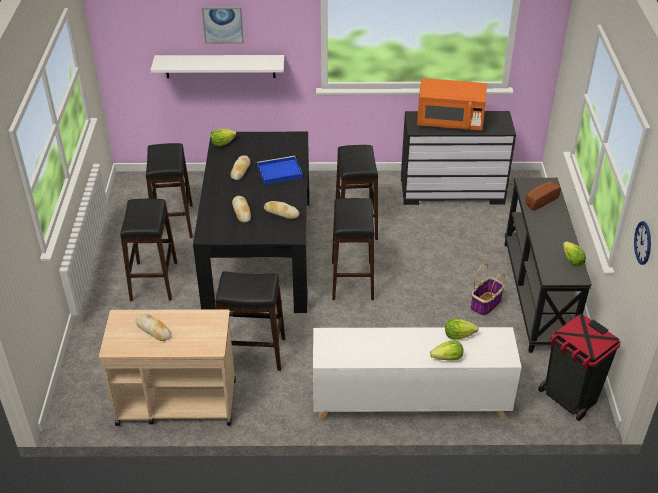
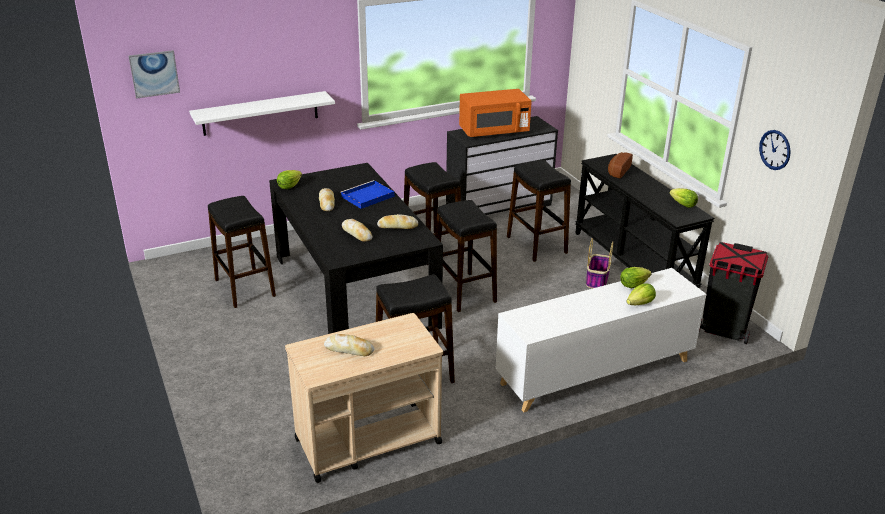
camera: 25 degrees left, 10 degrees down
(154, 281) = (261, 342): black stool -> black stool (536, 245)
(223, 24) = (262, 65): picture -> picture (154, 73)

